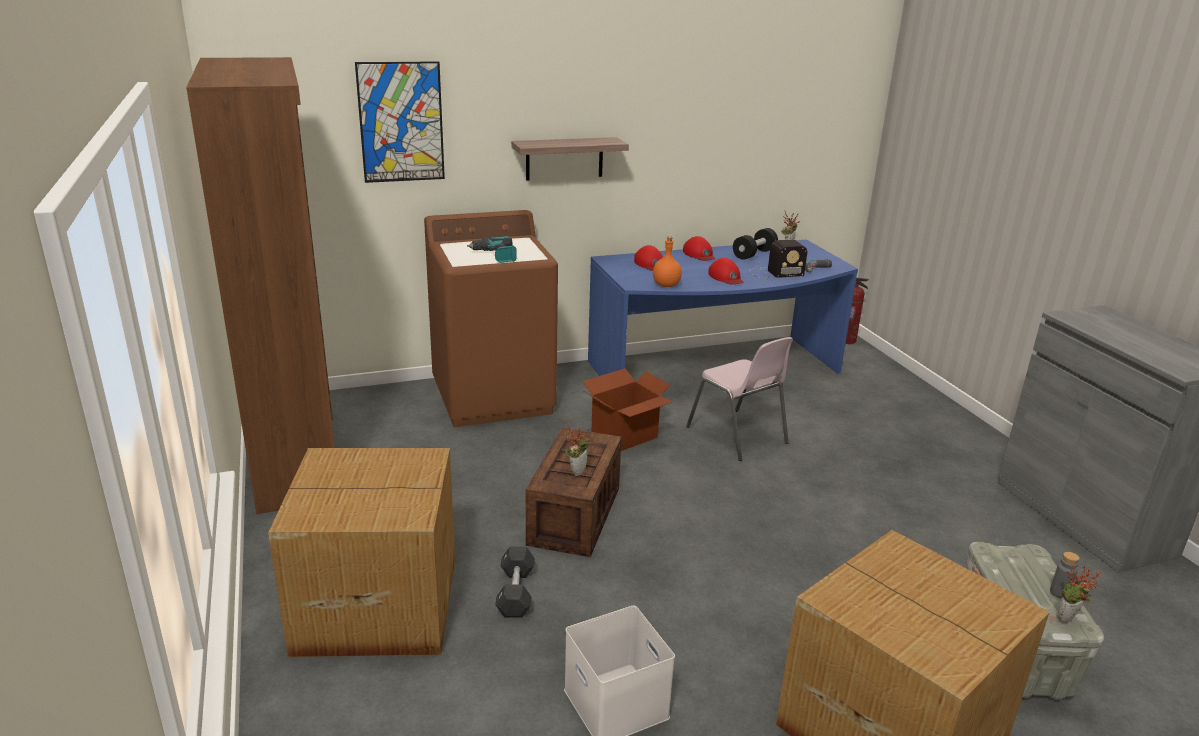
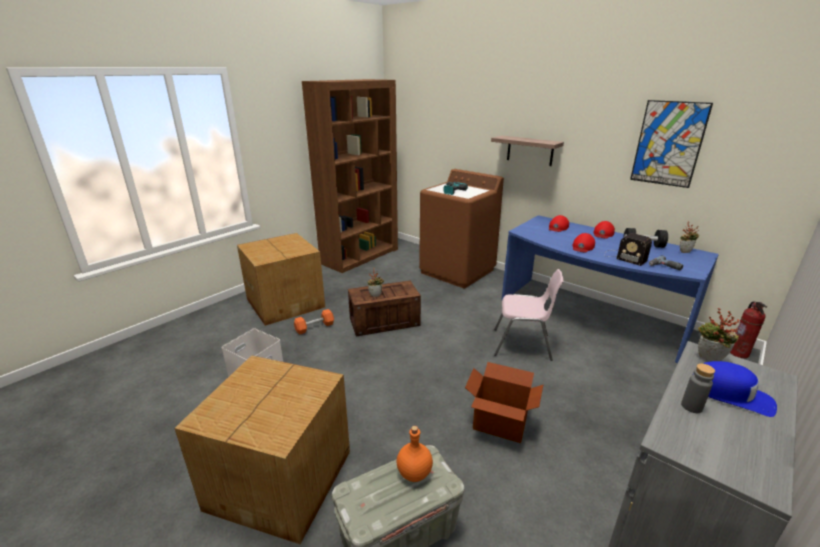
camera: 60 degrees right, 0 degrees up
(401, 122) = (452, 118): picture -> picture (668, 144)
(515, 592) = (314, 327): black dumbbell -> orange dumbbell
(625, 437) = (470, 312): cardboard box -> cardboard box (499, 424)
(666, 285) = (535, 237): orange bottle -> orange bottle (413, 473)
(738, 436) = (523, 345): pink chair -> pink chair turned 105 degrees counterclockwise
(1059, 593) = (398, 505): grey bottle -> grey bottle (691, 406)
(1067, 620) = (363, 514): potted plant -> potted plant (708, 359)
(1125, 331) = (730, 394): none -> blue cap

